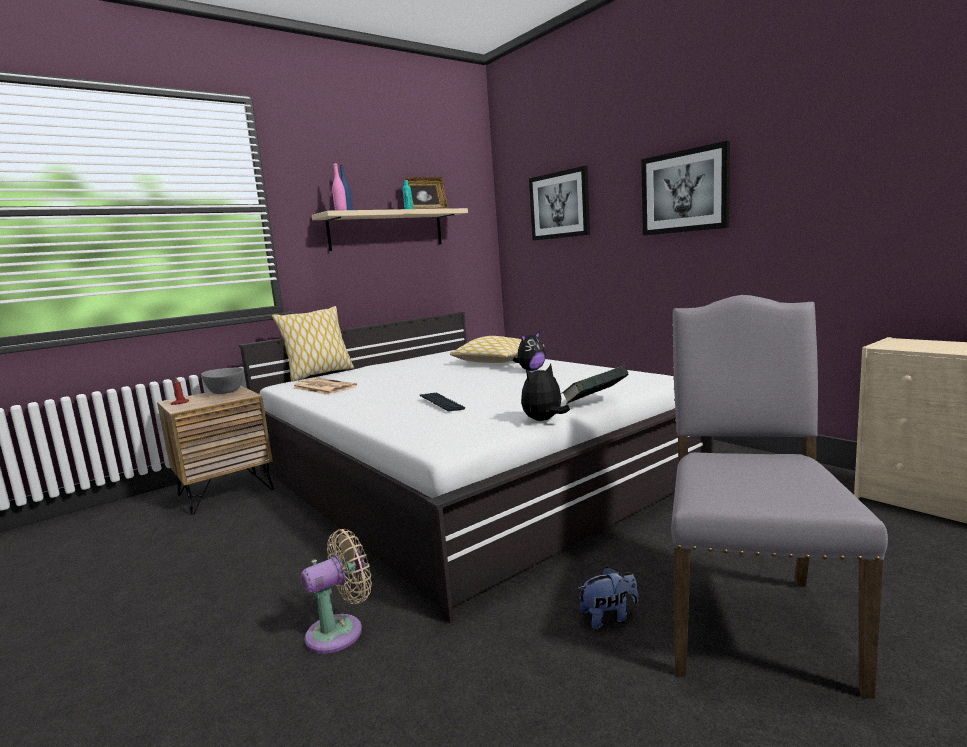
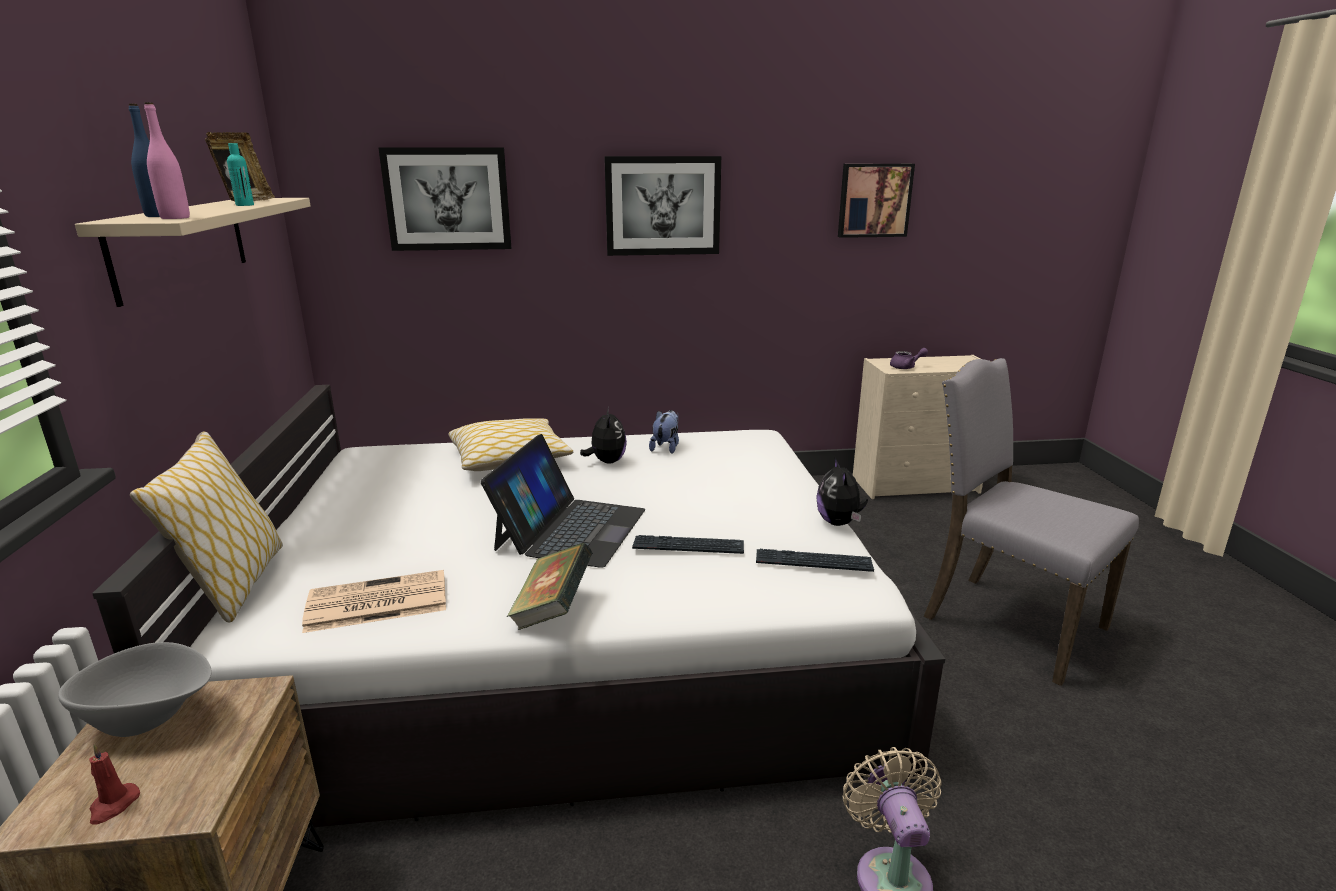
camera: 60 degrees left, 10 degrees up
(430, 386) = (570, 529): none -> laptop
(462, 425) = (813, 562): none -> keyboard
(595, 403) = (810, 485): book -> book (552, 610)
(609, 617) = (968, 679): plush toy -> plush toy (666, 447)
(900, 154) = (874, 200): none -> picture
(912, 346) = (906, 367): none -> purple teapot

